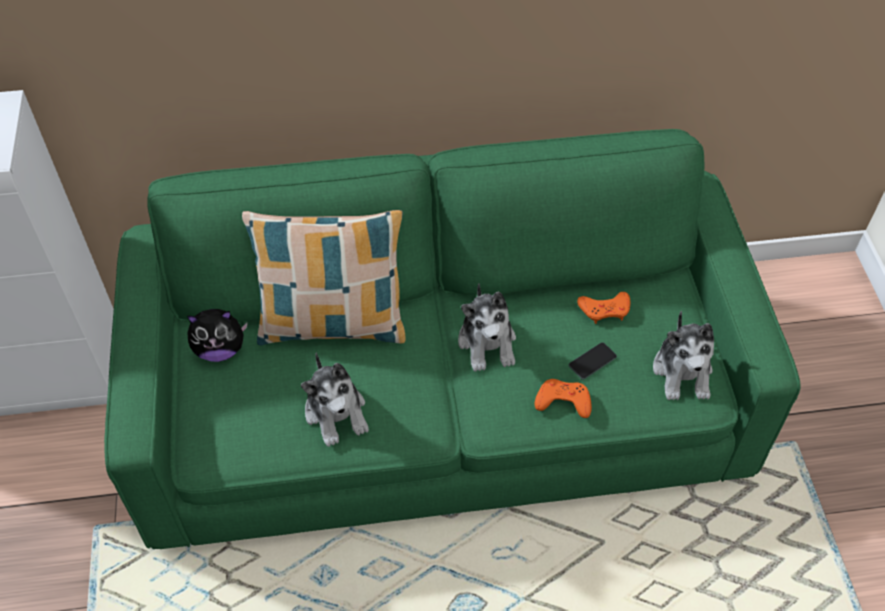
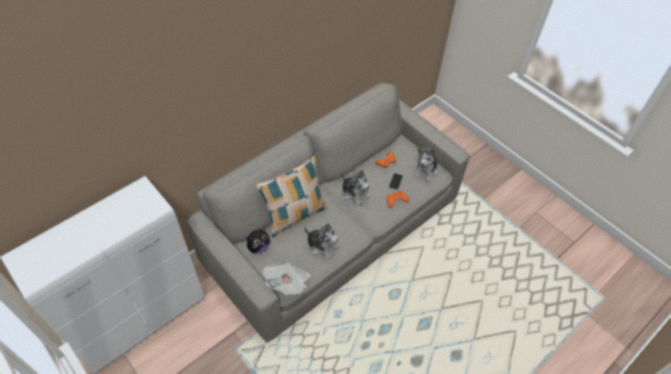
camera: 35 degrees left, 0 degrees up
(214, 449) = (288, 283): none -> newspaper
(442, 404) = (333, 229): green sofa -> grey sofa
(682, 372) = (425, 170): plush toy -> plush toy turned 60 degrees clockwise

